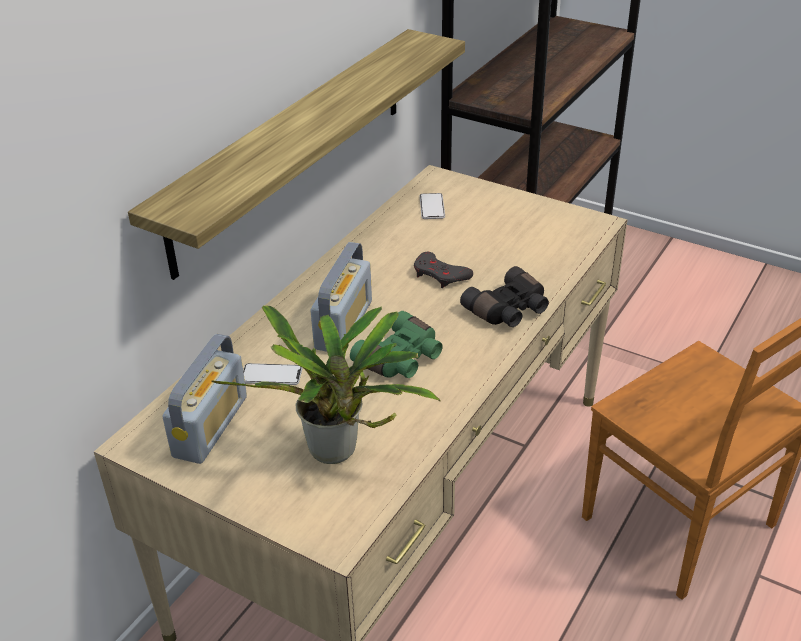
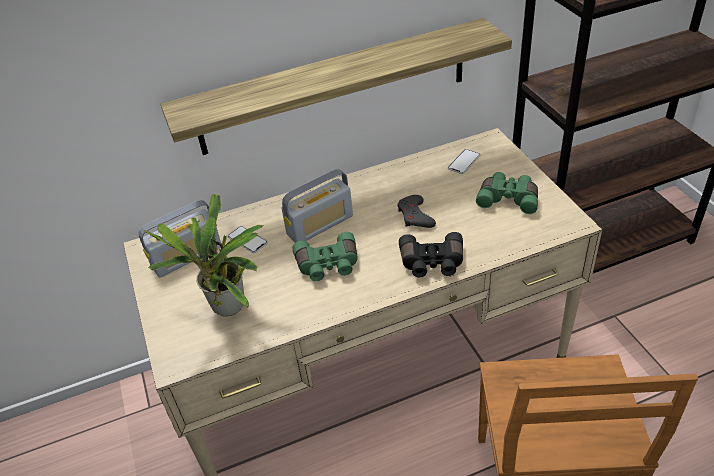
camera: 40 degrees right, 5 degrees up
(515, 224) = (508, 199): none -> green binoculars

